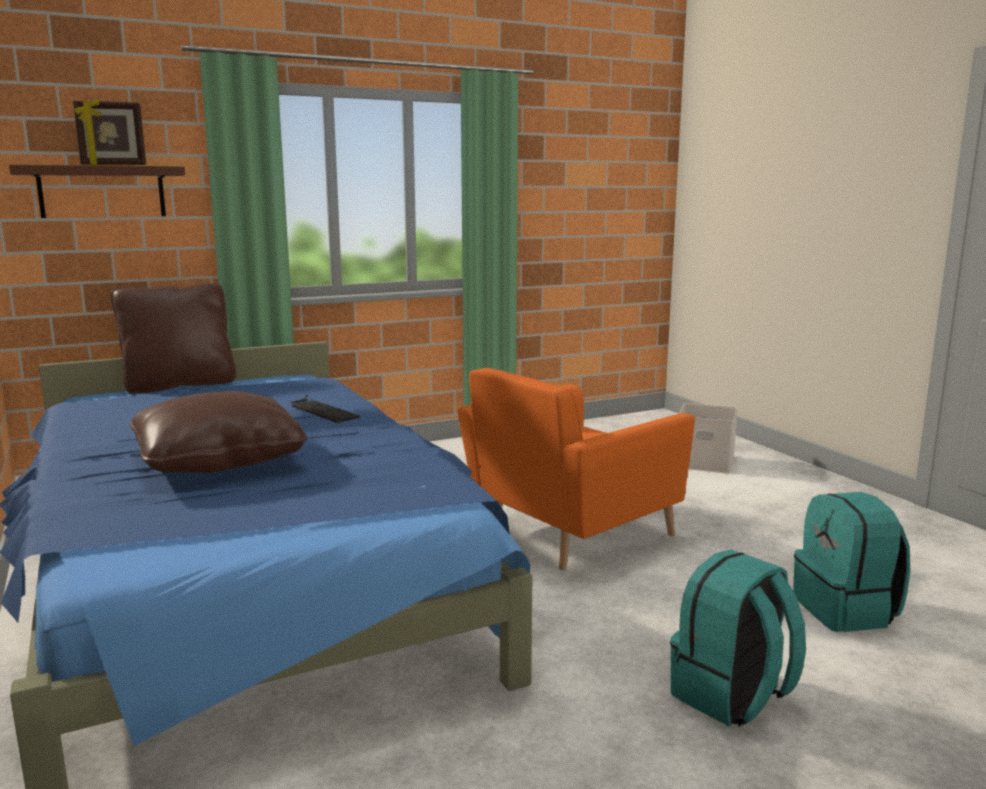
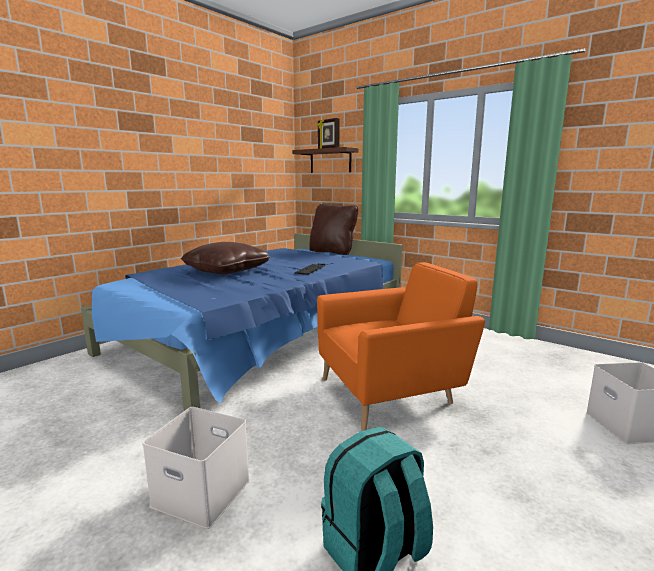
camera: 65 degrees right, 0 degrees up
(569, 532) = (391, 392): orange armchair -> orange armchair turned 135 degrees clockwise
(732, 697) = (199, 493): turquoise backpack -> white storage box

